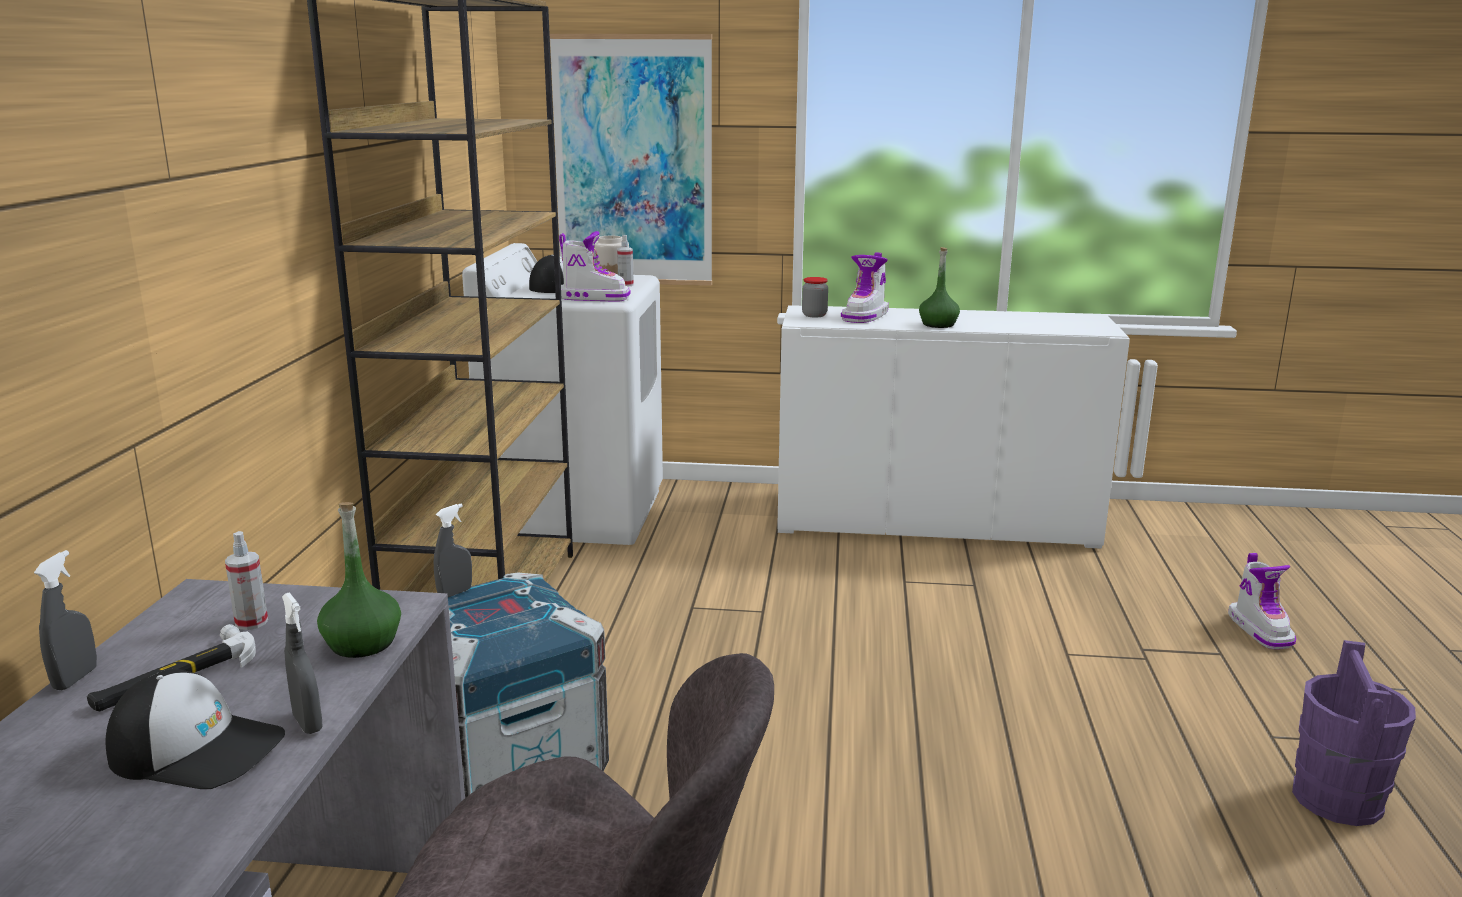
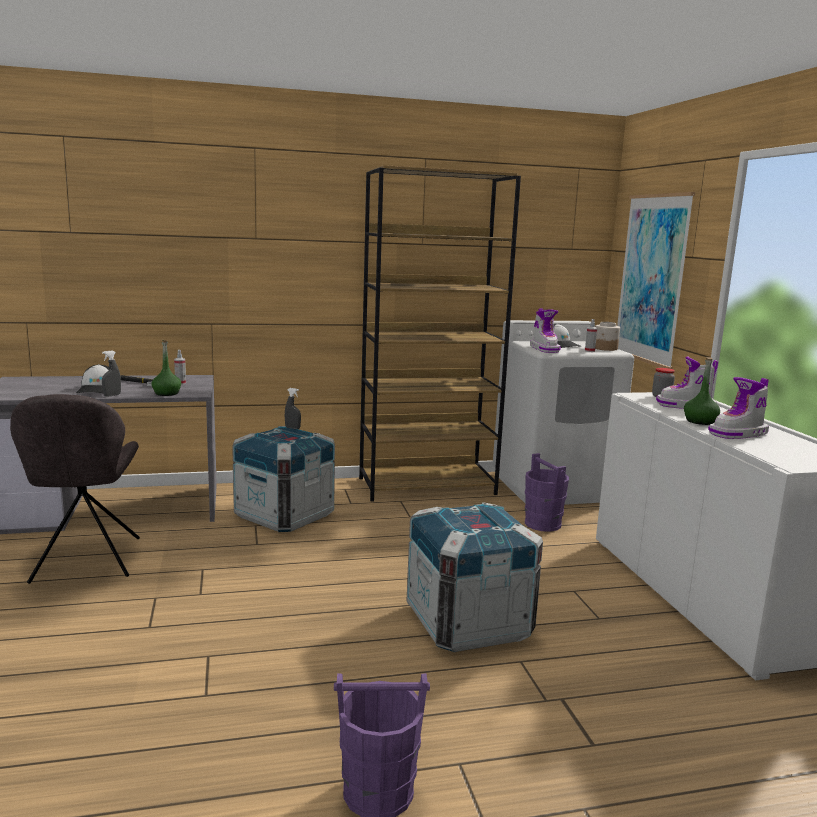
camera: 70 degrees right, 5 degrees down
(75, 679) = (140, 376): grey spray bottle -> none
(701, 550) = (543, 524): none -> purple bucket
(973, 666) = (468, 623): none -> crate
(1260, 630) = (671, 776): boot -> boot (739, 434)

